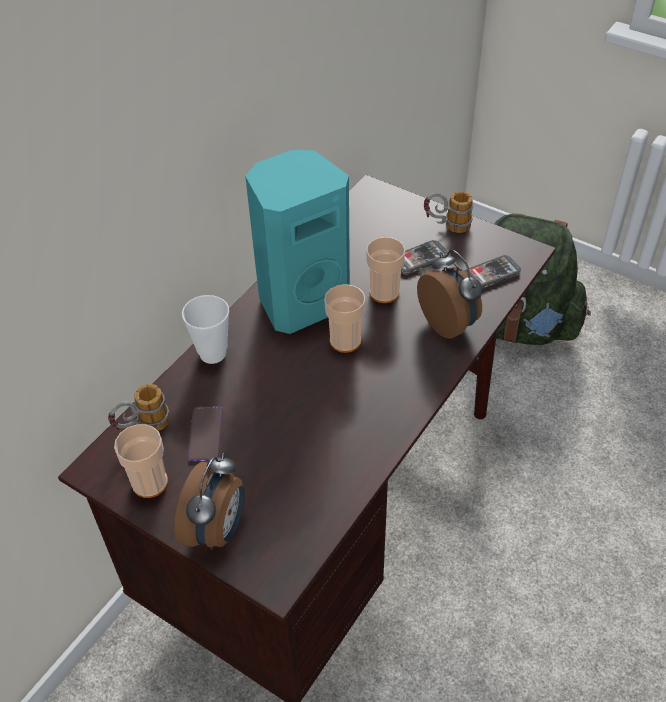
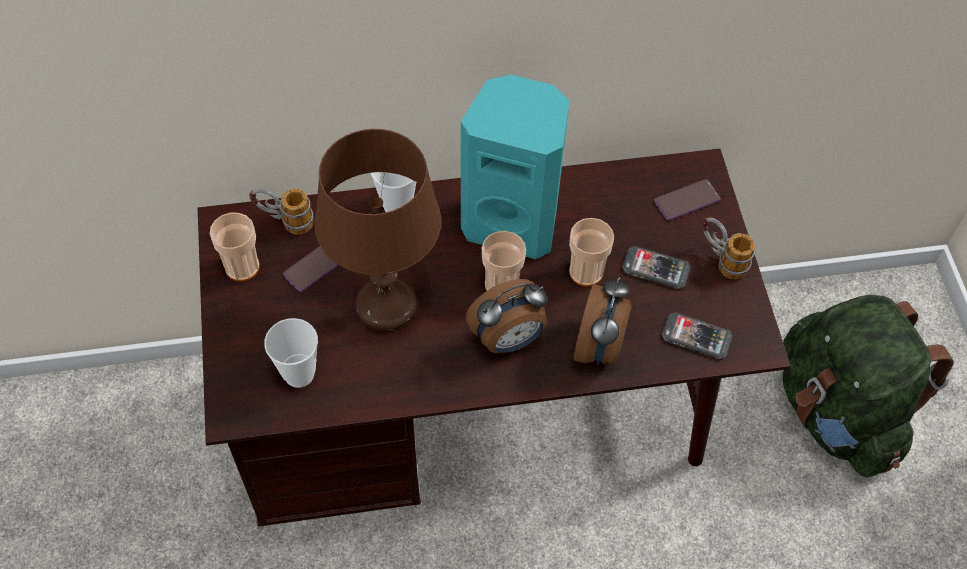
camera: 45 degrees right, 10 degrees up
(217, 530) = (241, 342): alarm clock -> alarm clock (508, 339)
(288, 415) = (386, 304): none -> brown table lamp
(288, 510) = (299, 374): none -> cup
(386, 212) = (686, 200): none -> phone

